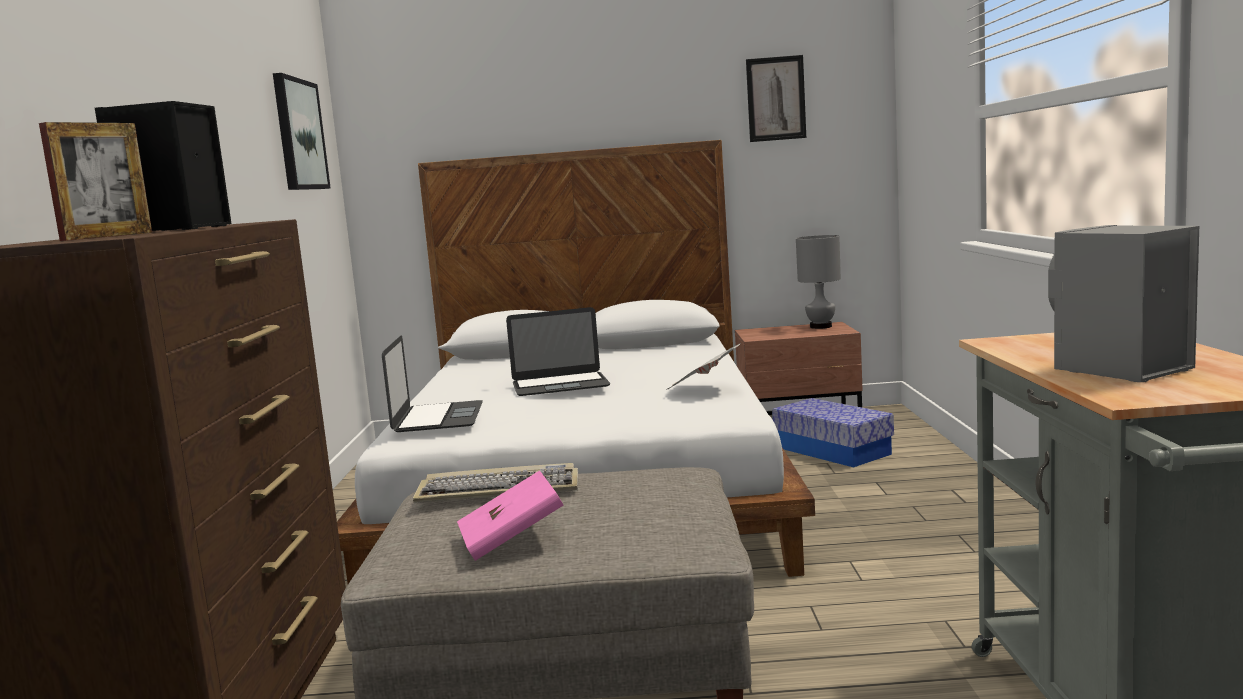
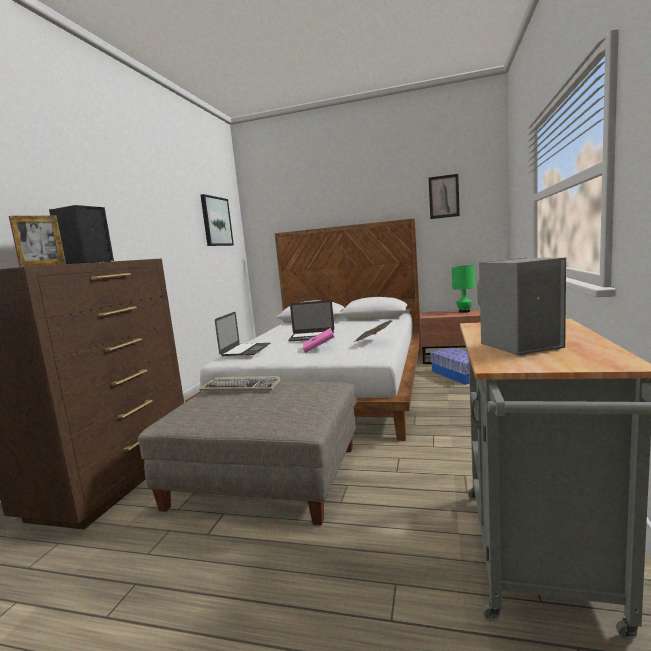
camera: 15 degrees right, 0 degrees up
(511, 540) = (222, 413): pink book -> pink book (319, 348)
(820, 327) = (464, 311): grey table lamp -> green table lamp

